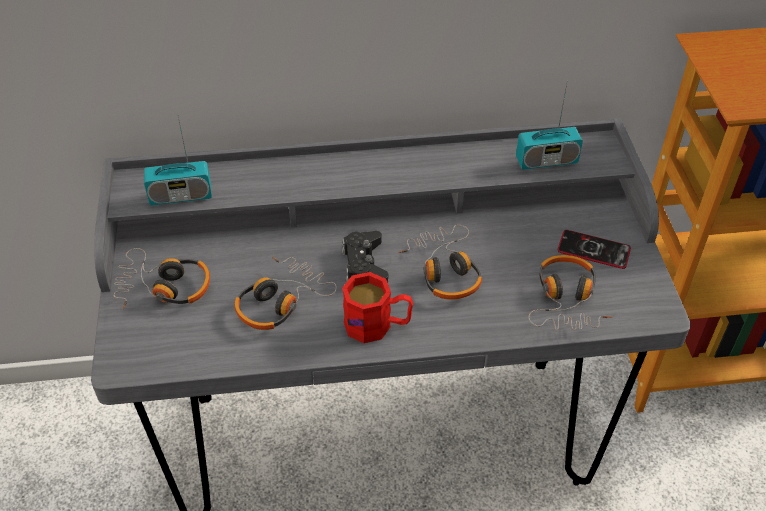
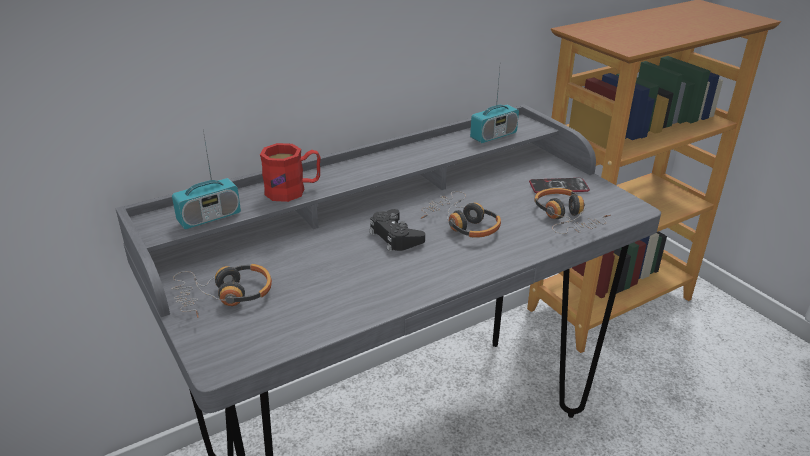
camera: 25 degrees left, 15 degrees down
(281, 301) = (342, 277): headphones -> none
(377, 325) = (438, 270): red mug -> red mug (293, 190)

